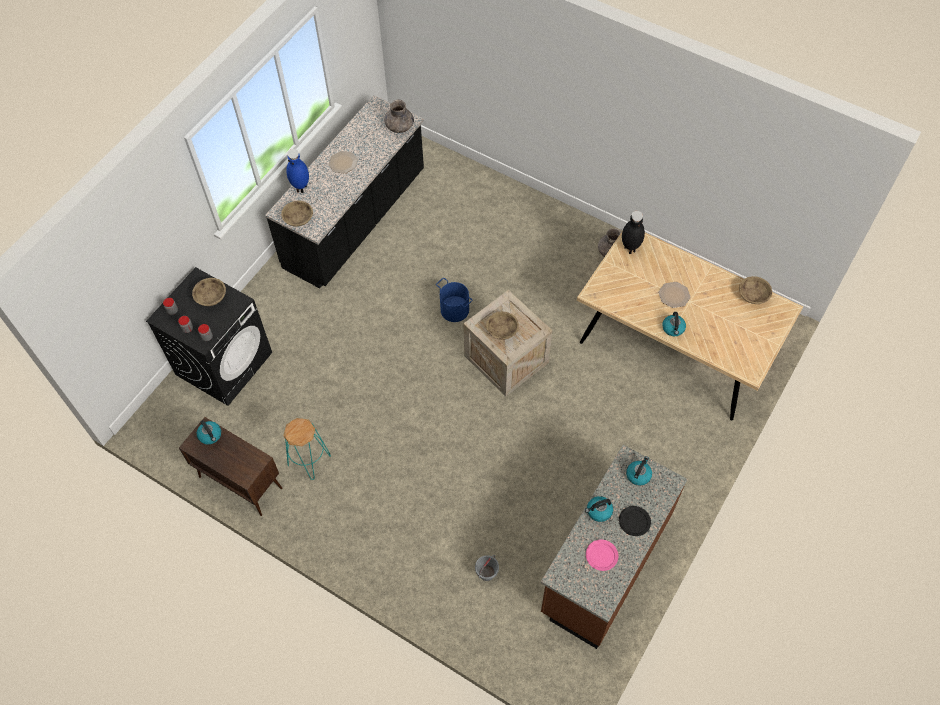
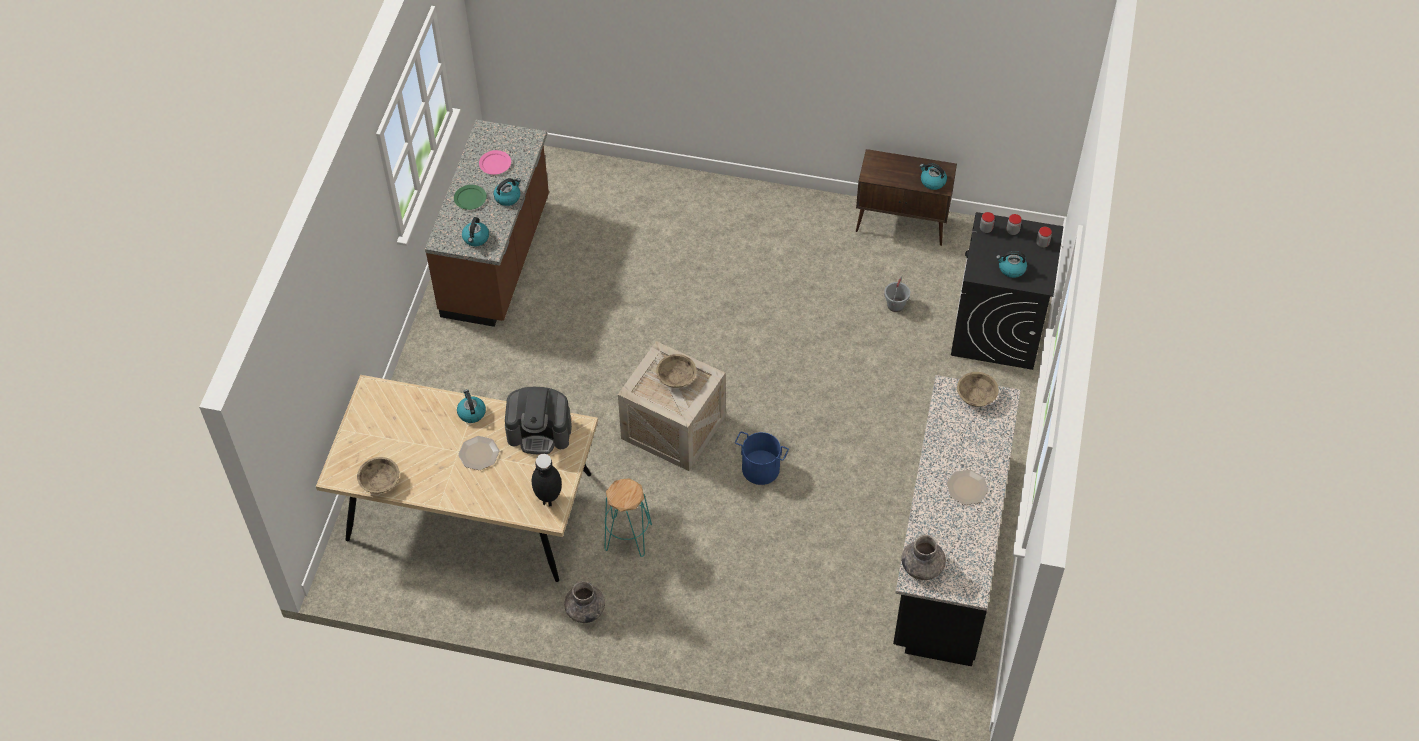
camera: 160 degrees right, 5 degrees down
(211, 297) = (1011, 269): beige bowl -> kettle
(301, 188) = (998, 437): blue vase -> none
(309, 460) = (843, 263): turquoise stool -> turquoise stool (628, 537)
(487, 573) = (613, 219): grey bucket -> grey bucket (895, 305)
(623, 298) = (540, 431): none -> coffee machine
(634, 521) = (470, 198): black plate -> green plate

